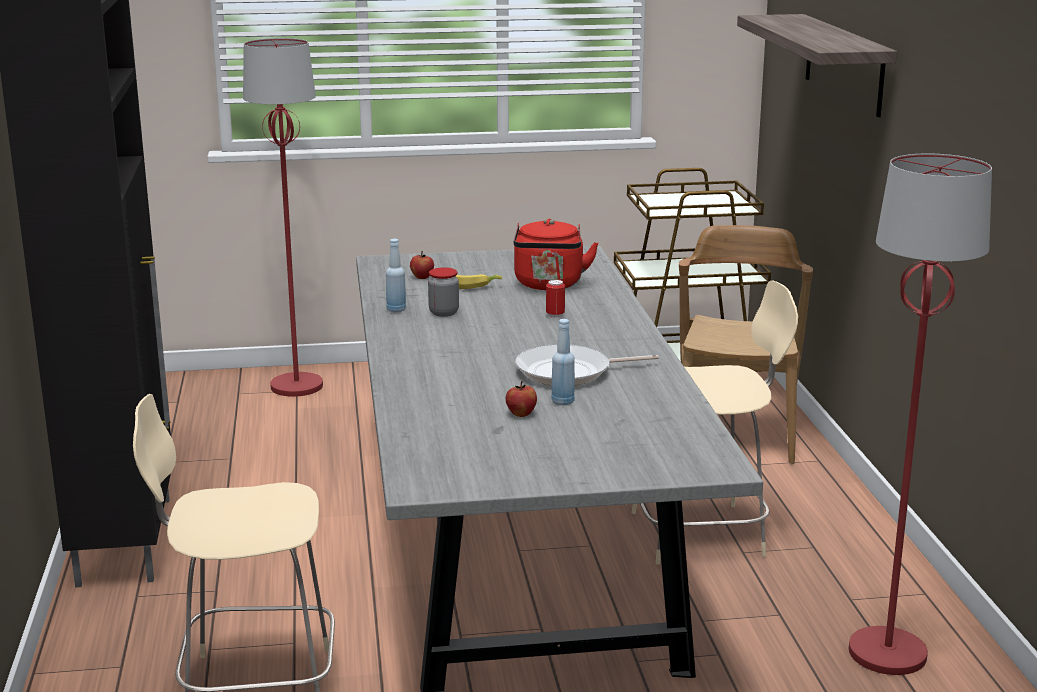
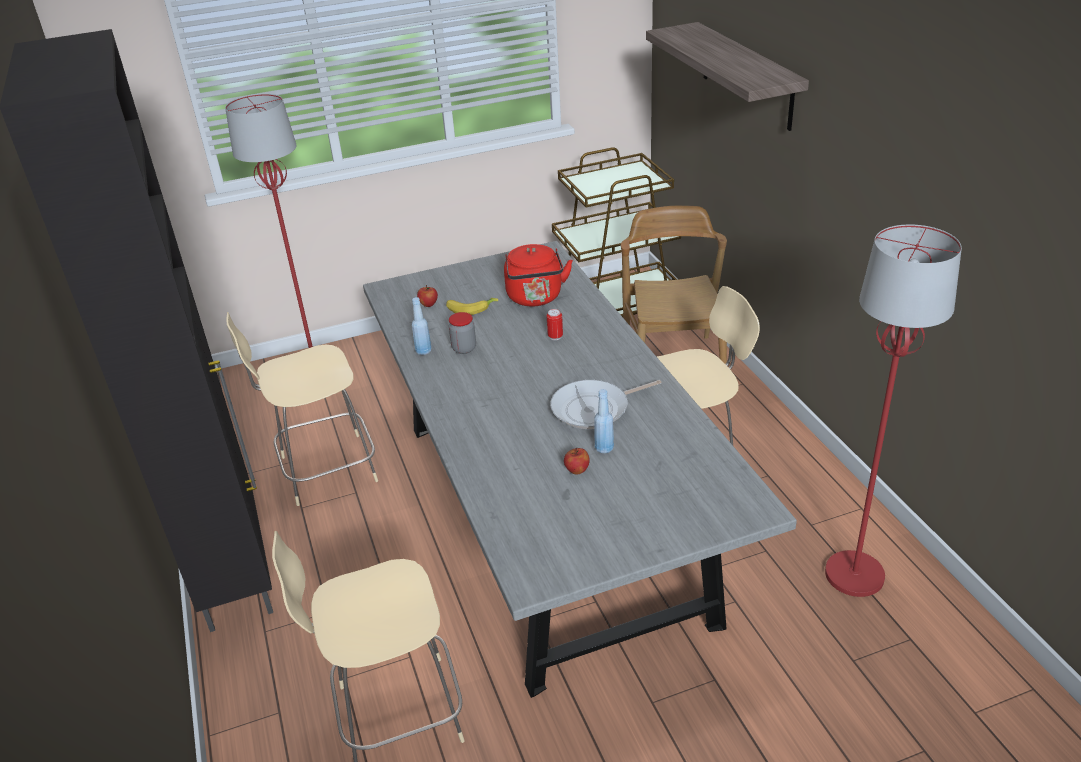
camera: 10 degrees left, 15 degrees up
(268, 470) = (324, 470): none -> beige stool

